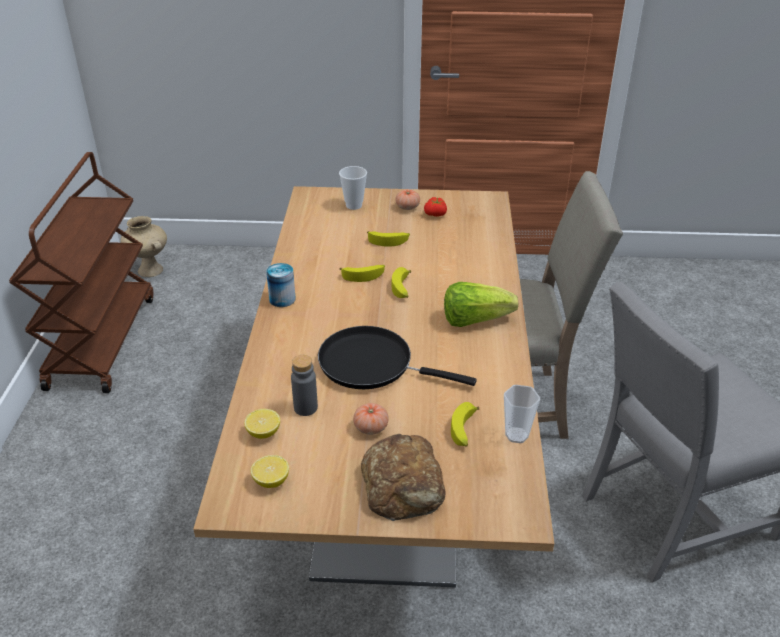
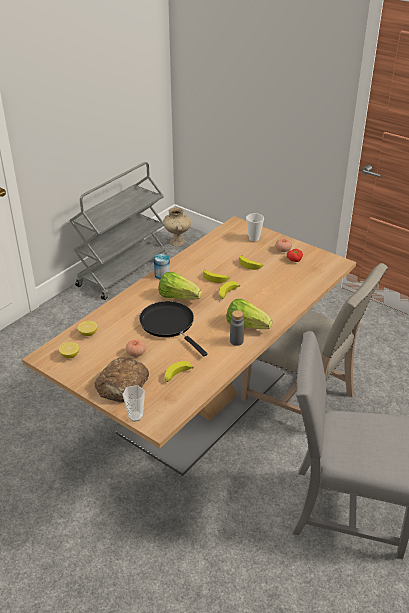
camera: 35 degrees right, 0 degrees up
(101, 340) = (122, 271): brown cart -> grey cart
(305, 408) = (117, 331): grey bottle -> grey bottle (236, 341)
(340, 320) = (178, 297): none -> lettuce
(516, 435) = (199, 389): cup -> cup (135, 416)

